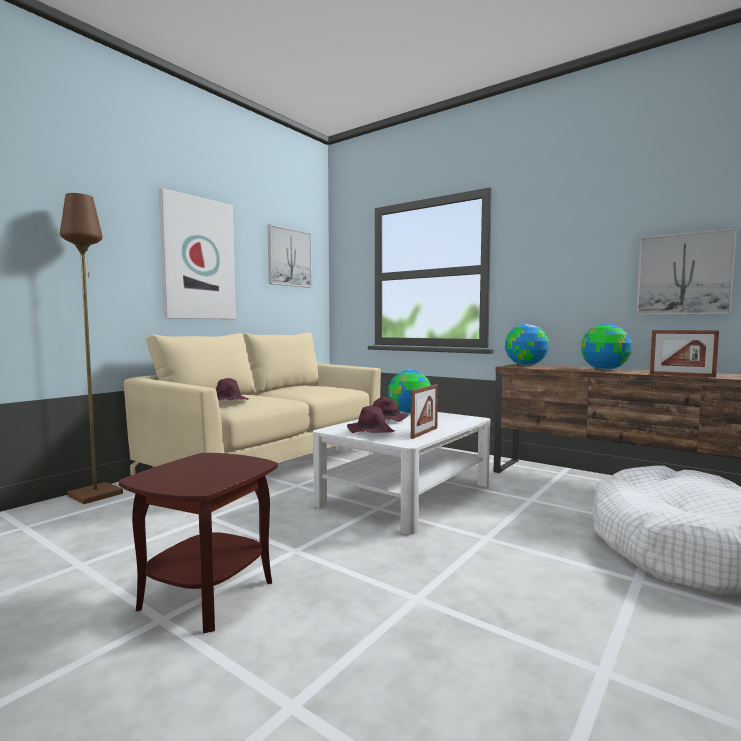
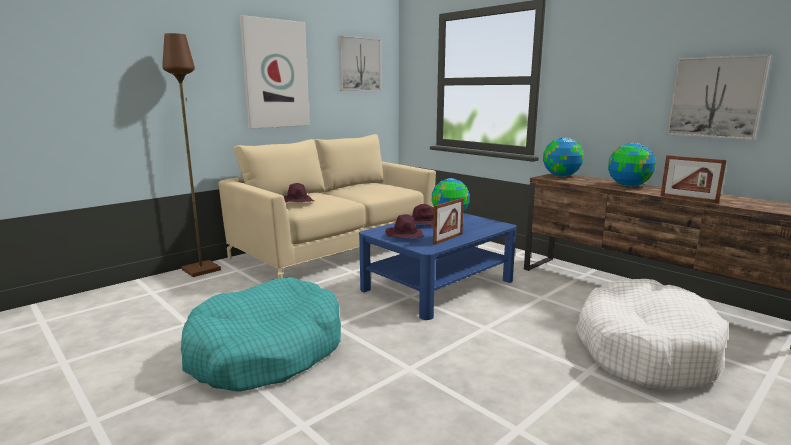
camera: 10 degrees right, 10 degrees up
(206, 594) = (266, 351): brown side table -> turquoise dog bed
(406, 494) = (438, 285): white coffee table -> blue coffee table

